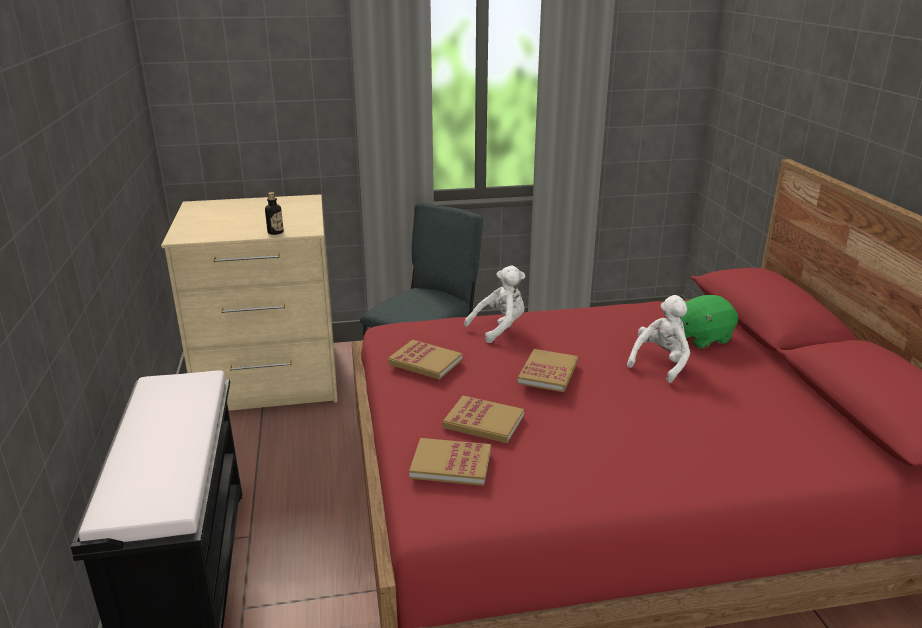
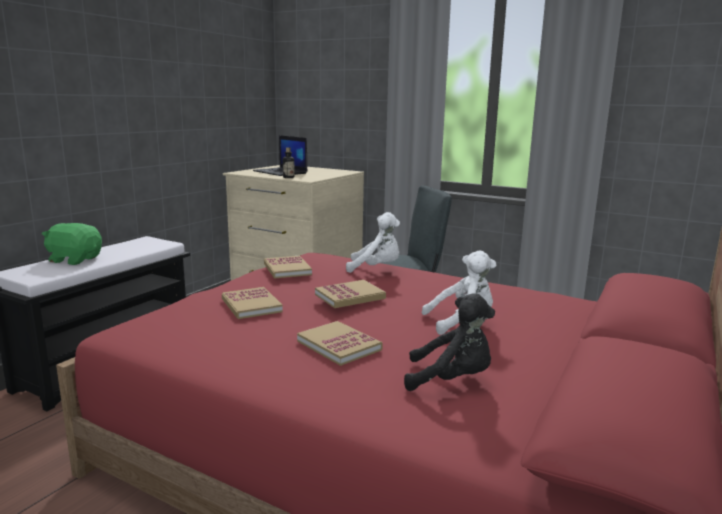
camera: 40 degrees right, 10 degrees down
(235, 223) = (281, 172): none -> laptop
(451, 464) = (180, 314): book -> book (339, 345)
(701, 338) = (544, 322): green plush toy -> green plush toy (75, 259)
(746, 421) = (451, 380): none -> black plush toy

